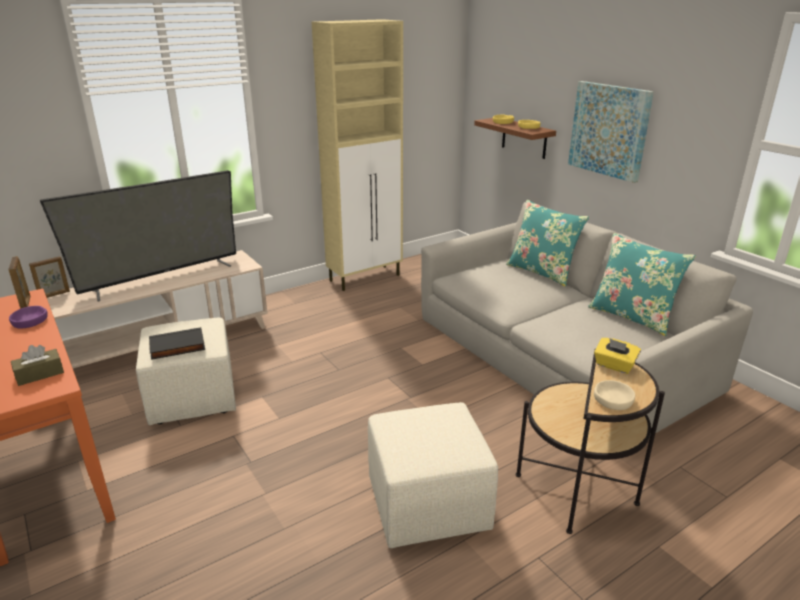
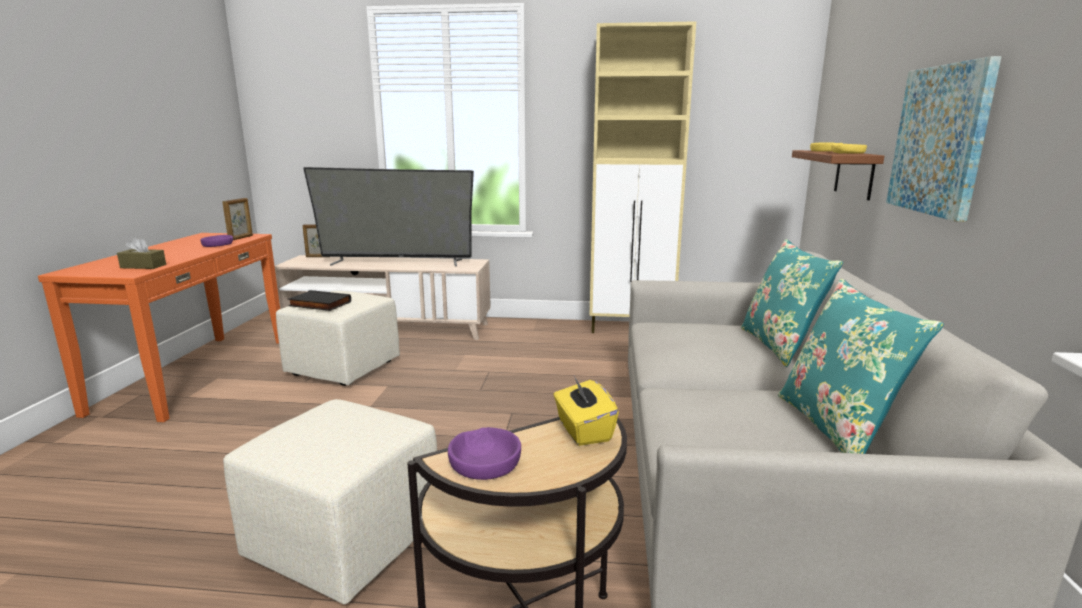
camera: 40 degrees right, 10 degrees down
(612, 400) = (485, 462): beige bowl -> purple bowl

